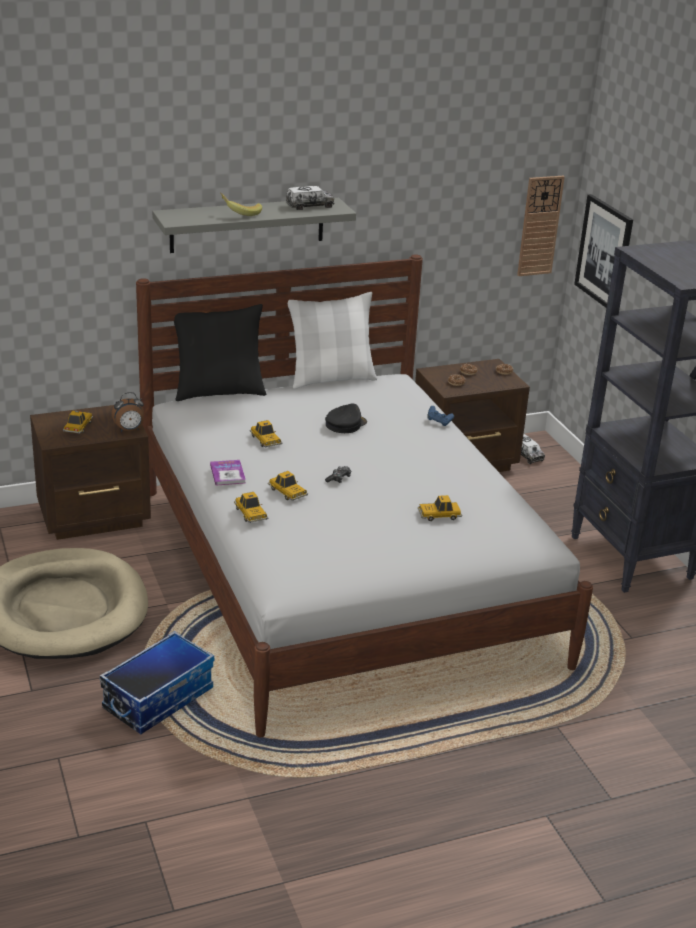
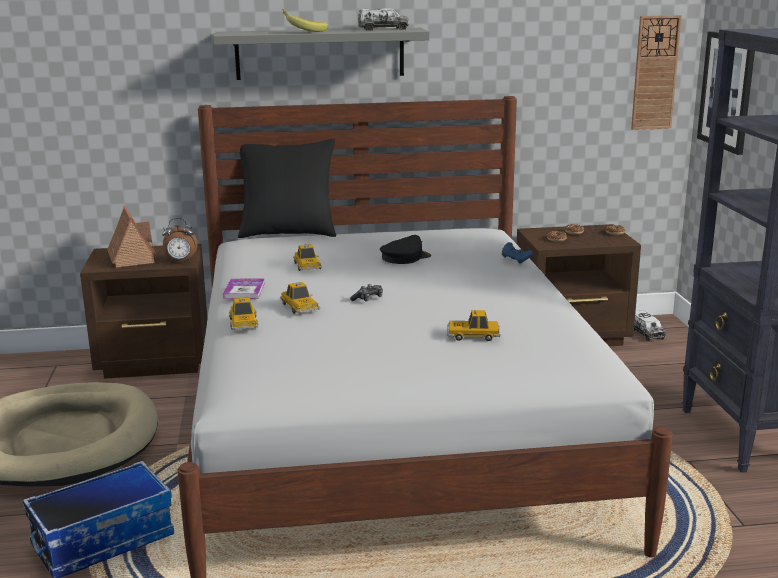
camera: 15 degrees right, 10 degrees down
(78, 426) = (132, 258): toy car -> toy house
(331, 378) = (414, 227): white pillow -> none

